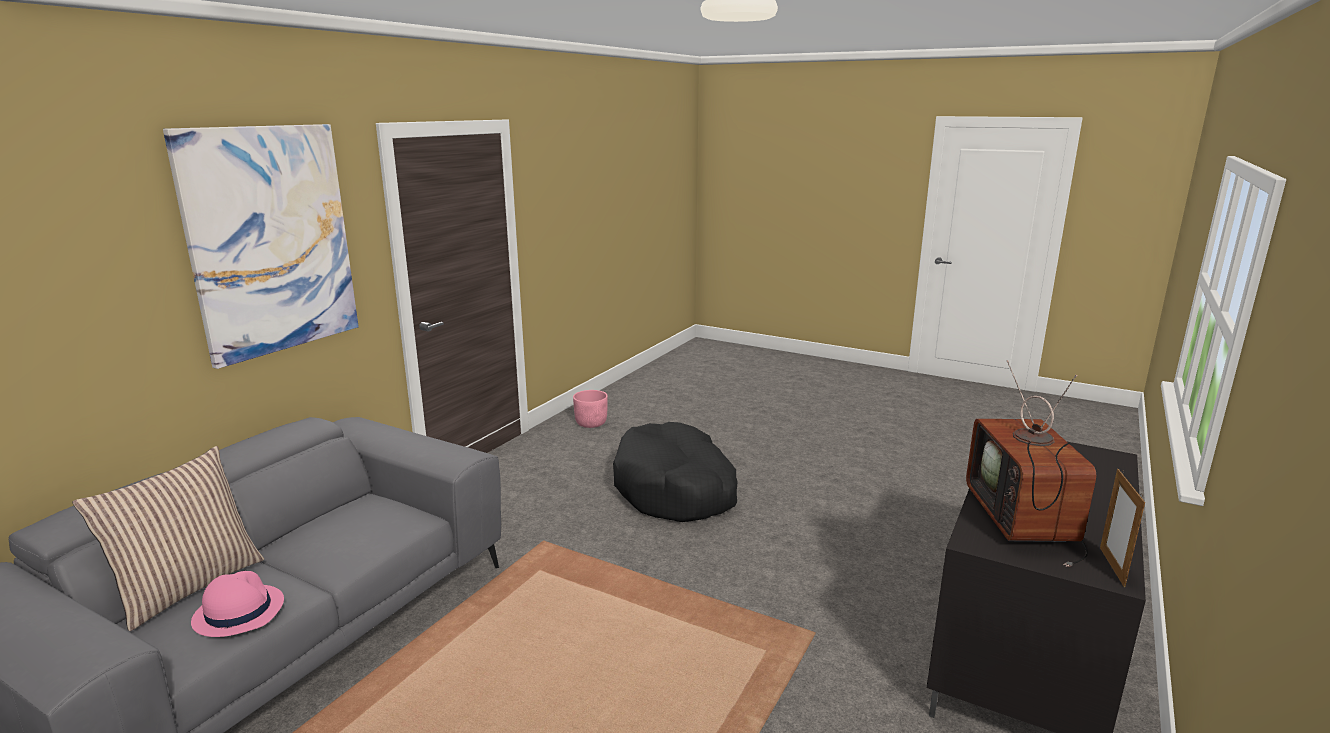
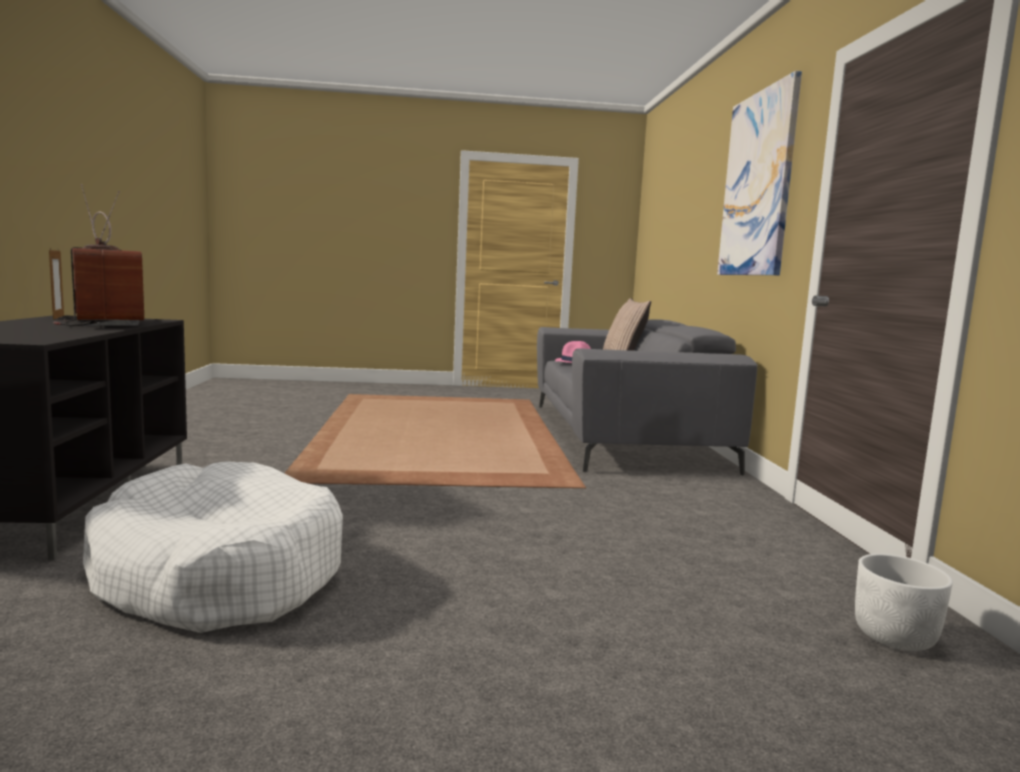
camera: 145 degrees right, 10 degrees down
(591, 423) = (893, 636): pink planter -> white planter
(675, 489) = (541, 557): black dog bed -> none
(867, 526) = (217, 574): none -> white dog bed

